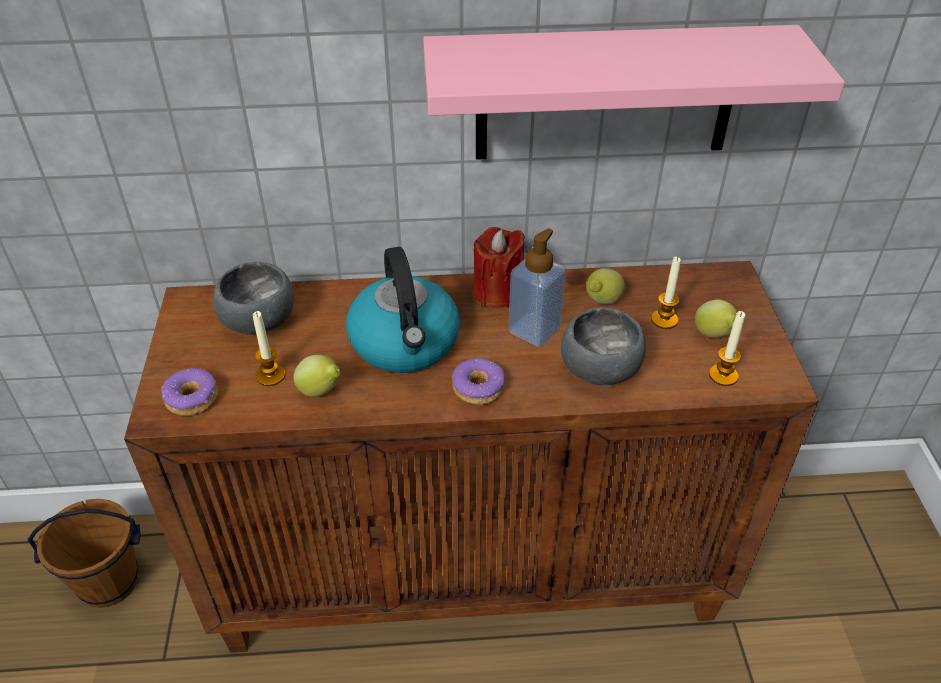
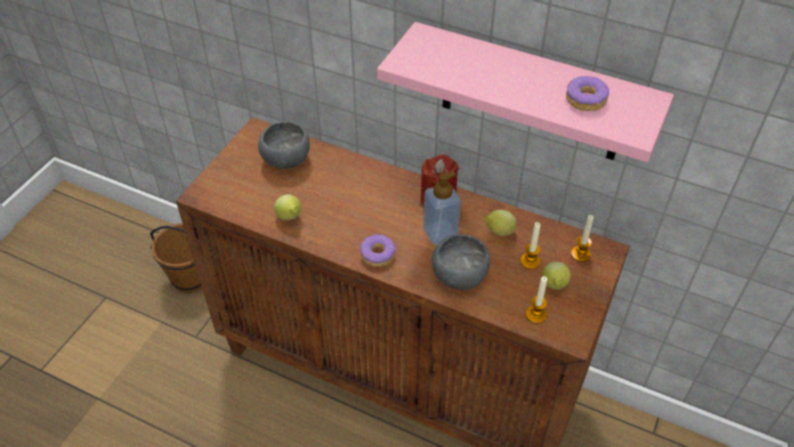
camera: 30 degrees right, 5 degrees up
(192, 399) = (221, 192): donut -> donut (585, 100)
(270, 376) = (270, 196): candle -> candle (580, 254)
(405, 343) = (357, 208): kettle -> none

